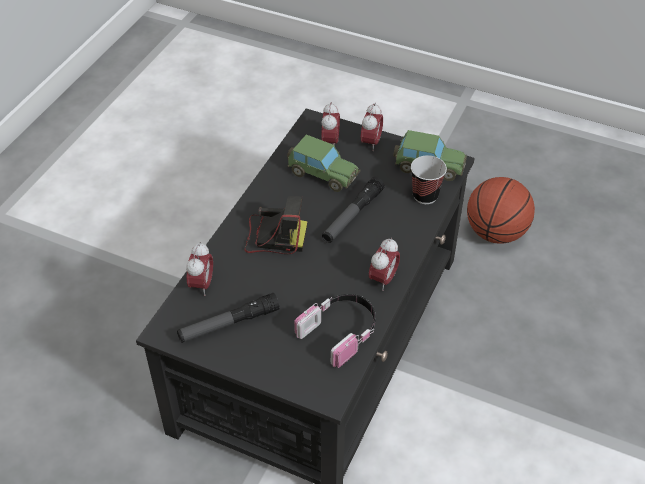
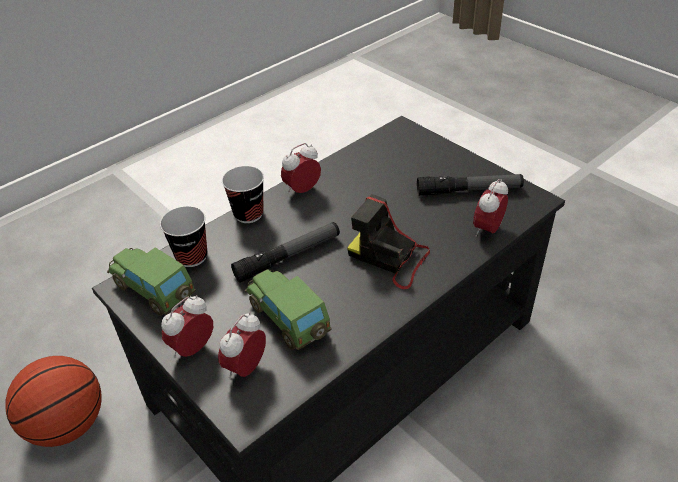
camera: 155 degrees left, 5 degrees down
(340, 332) = (368, 162): headphones -> none
(412, 242) = (248, 214): none -> cup

